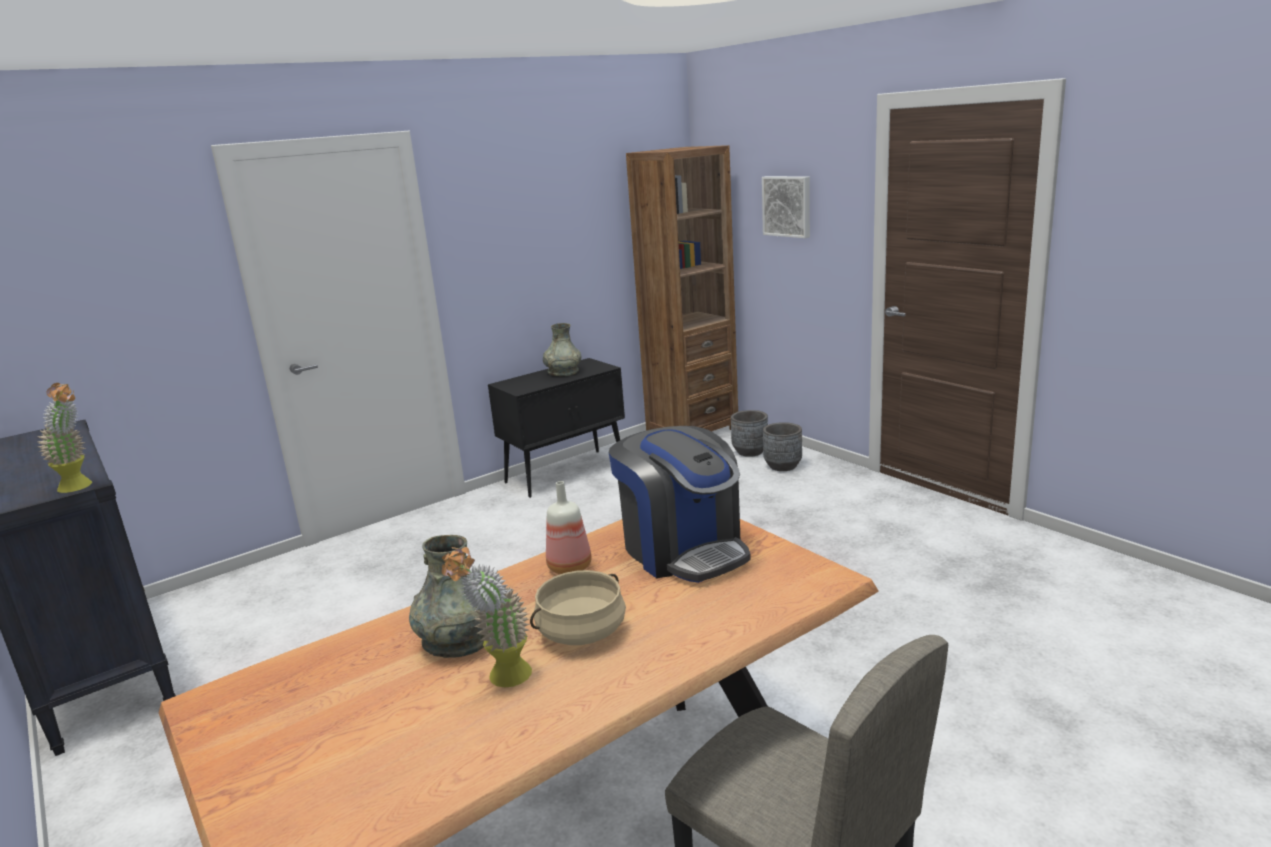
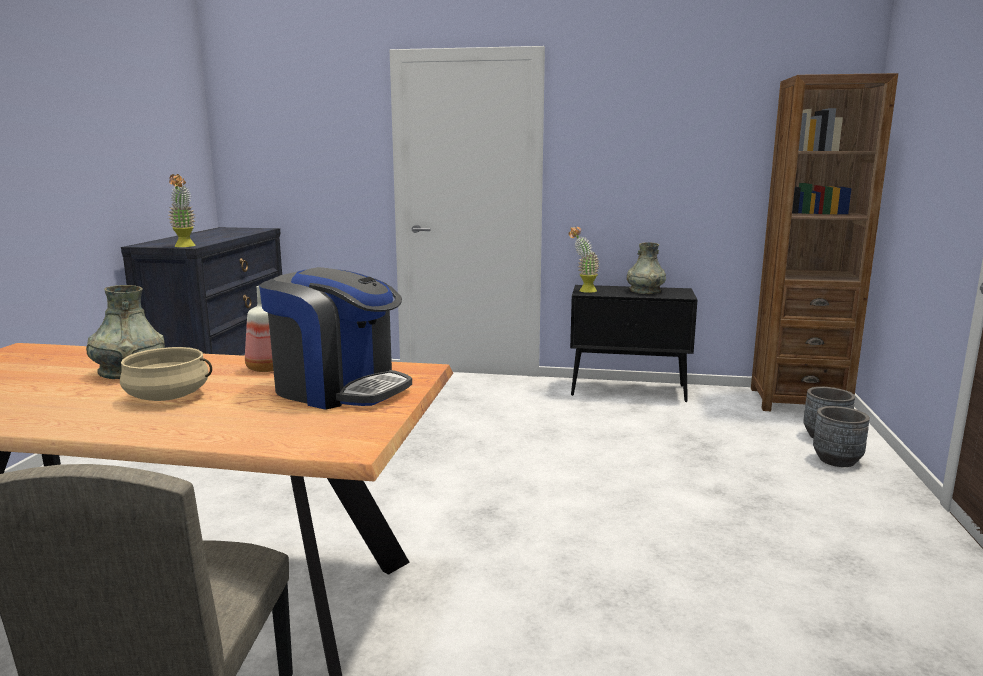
camera: 45 degrees right, 5 degrees down
(500, 679) = (82, 395): potted plant -> potted plant (583, 291)
(683, 550) = (339, 389): coffee machine -> coffee machine turned 75 degrees counterclockwise
(788, 206) = (935, 145): picture -> none

